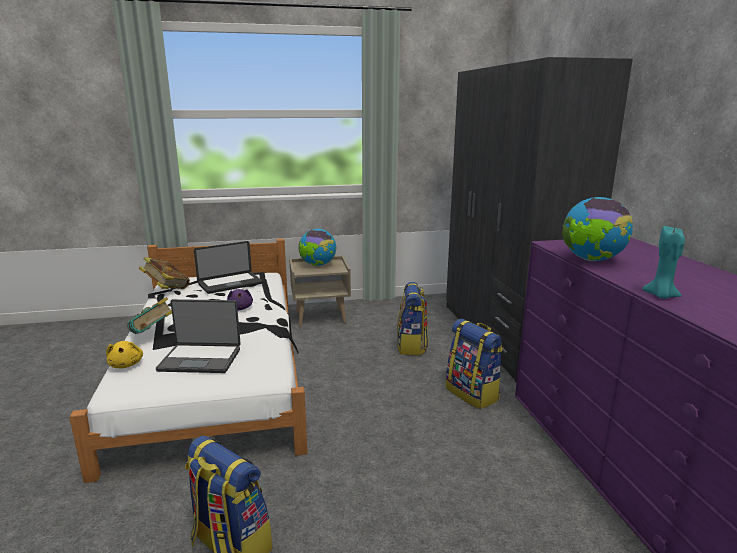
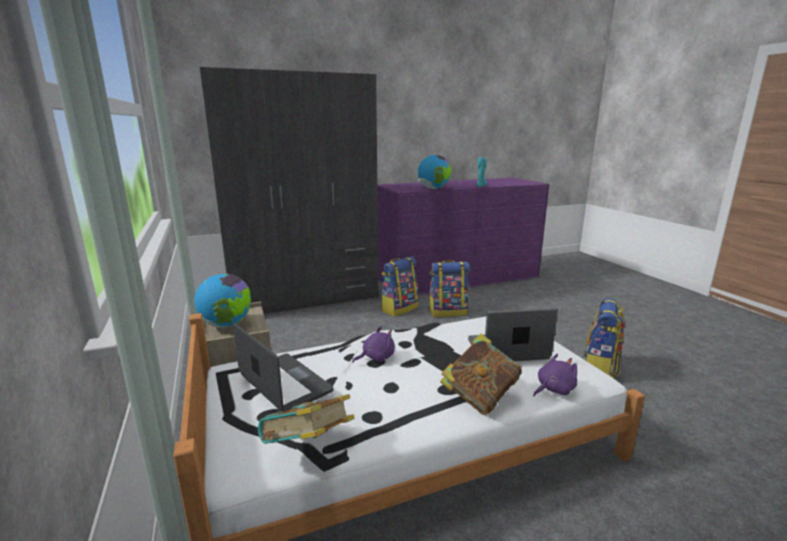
camera: 100 degrees left, 0 degrees up
(126, 364) = (553, 389): yellow plush toy -> purple plush toy
(201, 359) = (508, 350): laptop -> laptop turned 90 degrees counterclockwise
(412, 346) = (325, 331): backpack -> backpack (448, 312)

